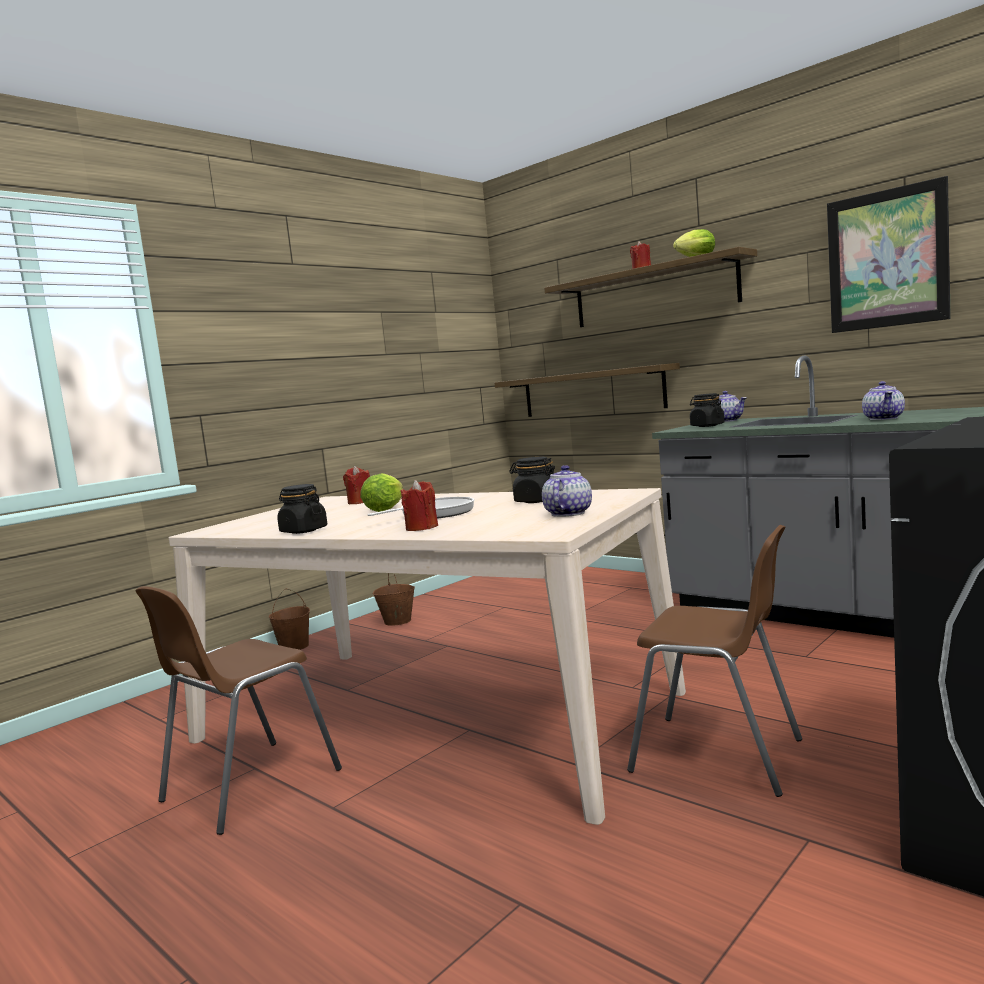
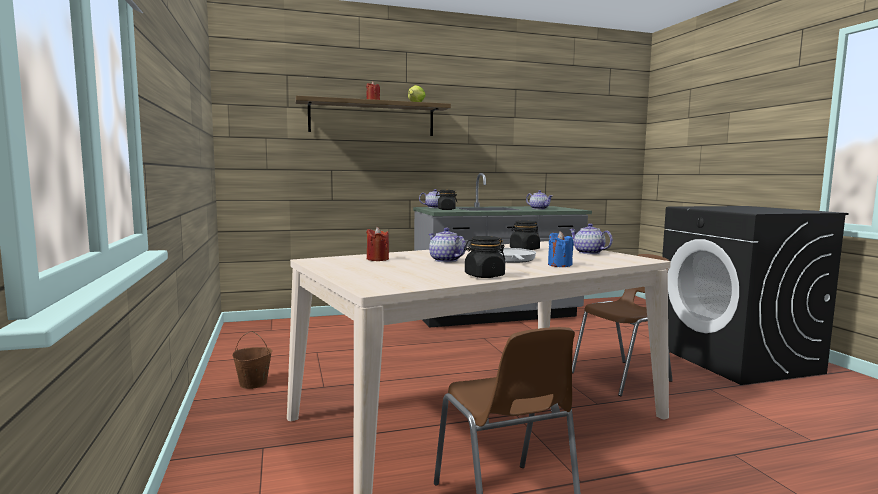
camera: 60 degrees left, 0 degrees up
(293, 647) = (204, 432): brown bucket -> none
(387, 509) = (445, 260): lettuce -> teapot
(422, 528) = (559, 265): red candle -> blue candle
(591, 392) = (314, 182): shelf -> none
(887, 259) = (507, 128): picture -> none

